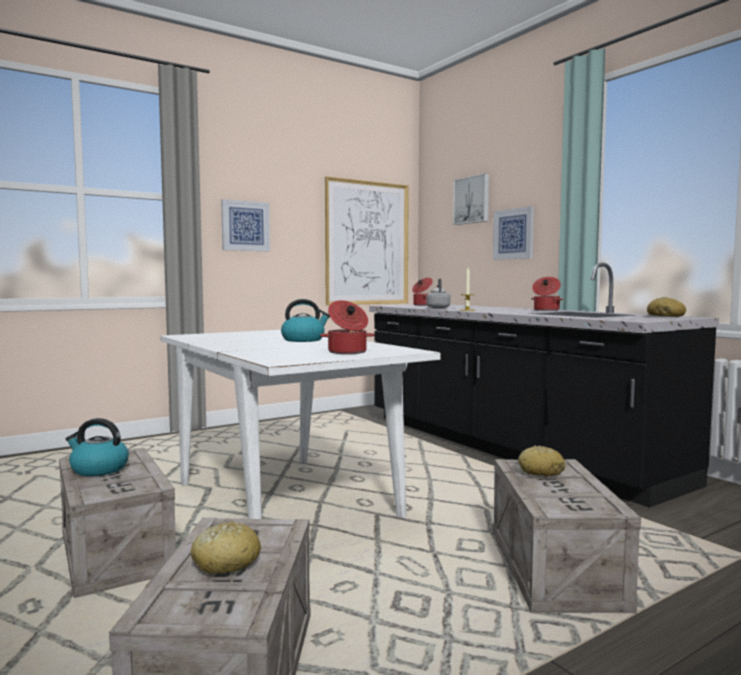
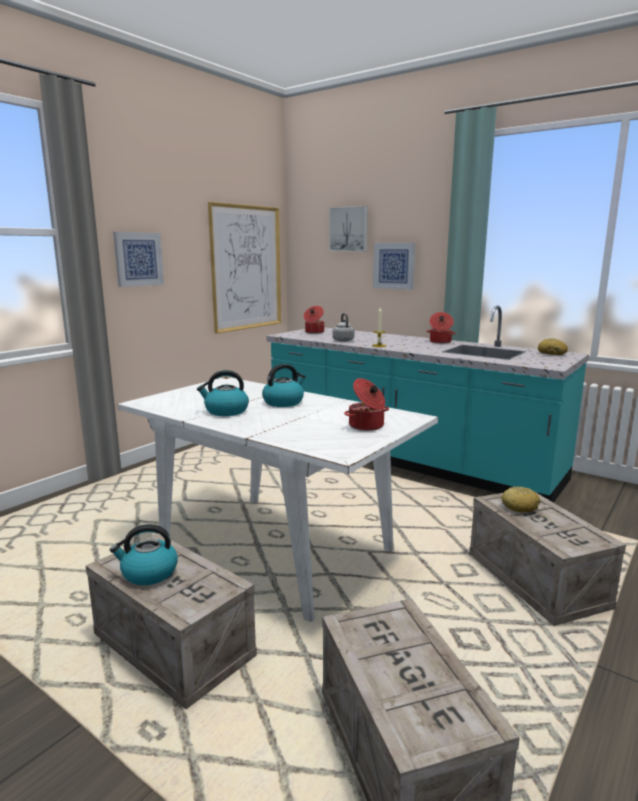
camera: 20 degrees left, 10 degrees up
(225, 561) = (401, 665): bread -> none
(238, 341) = (226, 411): none -> kettle
(506, 447) = (407, 458): black counter -> turquoise counter

